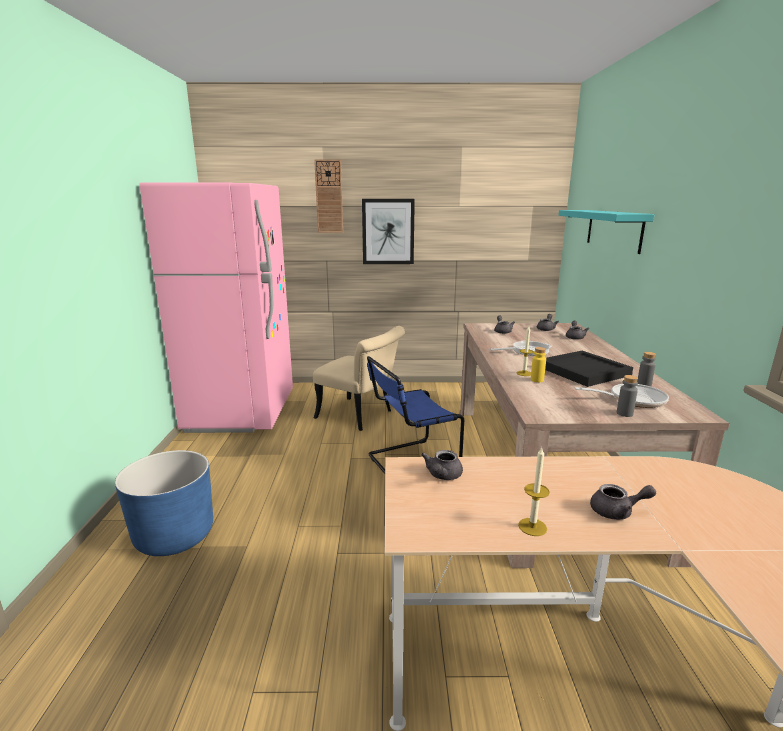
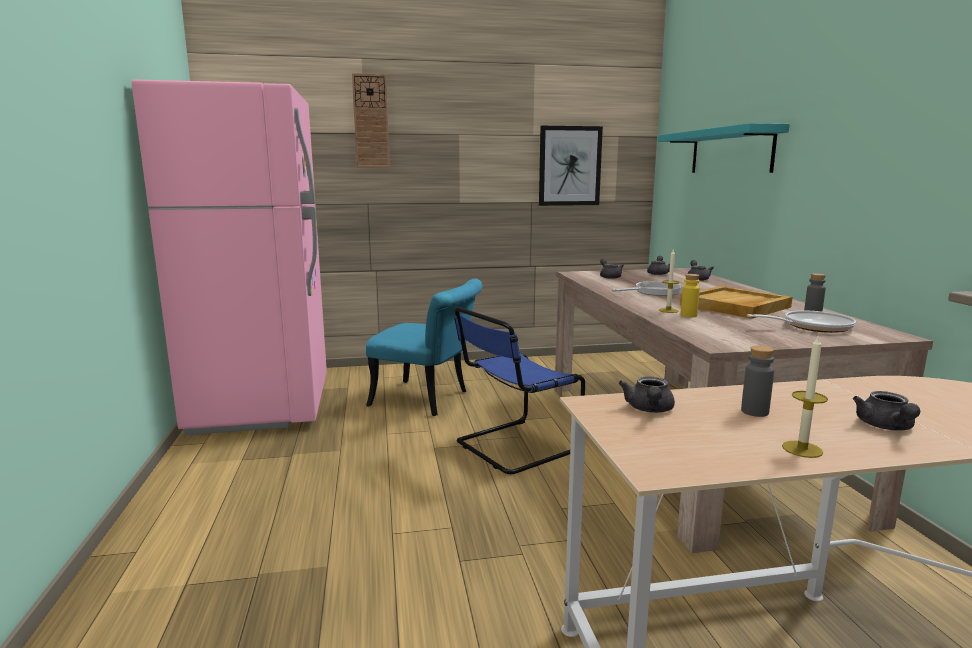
camera: 10 degrees left, 5 degrees down
(174, 535) = (213, 564): blue planter -> none
(360, 416) = (428, 399): beige chair -> turquoise chair
(388, 231) = (447, 166): picture -> picture (569, 166)
(584, 371) = (735, 306): black tray -> beige tray
(617, 512) = (886, 427): grey teapot -> grey teapot turned 105 degrees clockwise
(624, 413) = (815, 339): grey bottle -> grey bottle (754, 412)

